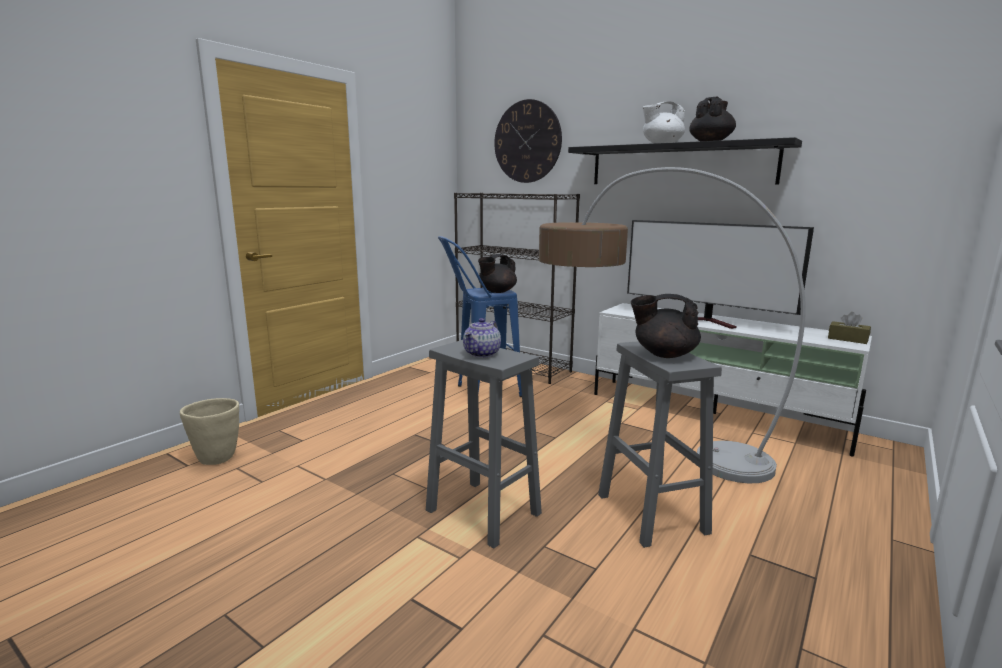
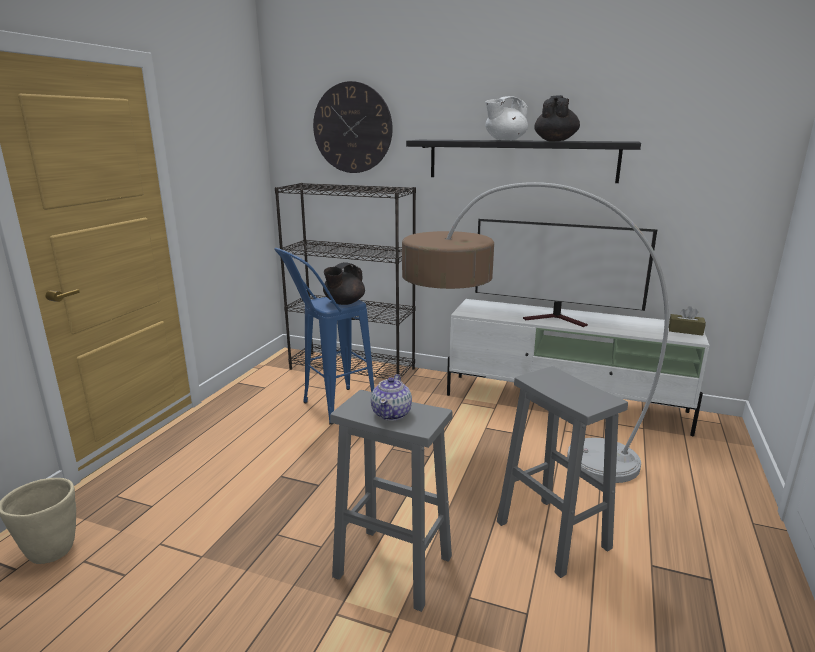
camera: 15 degrees left, 5 degrees up
(663, 354) = (567, 389): black teapot -> none

